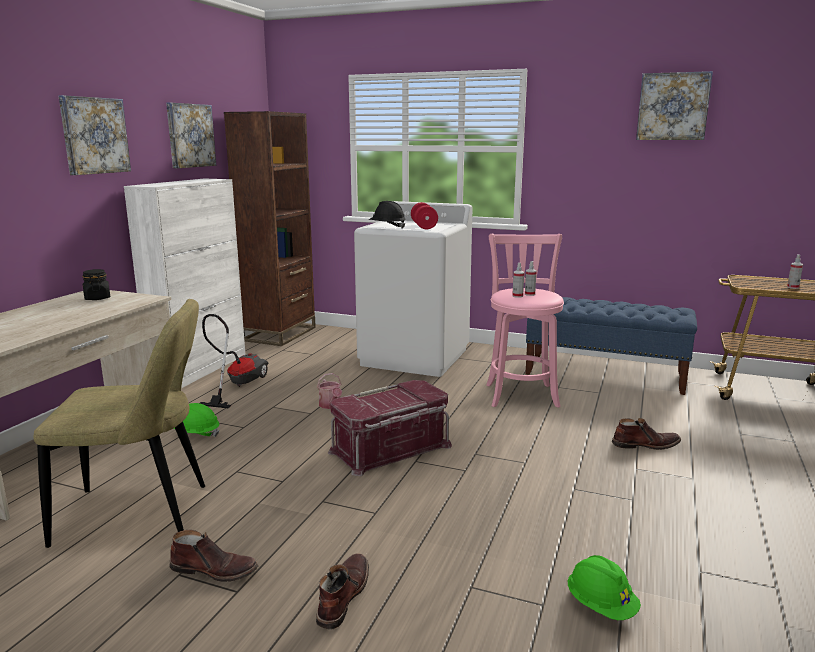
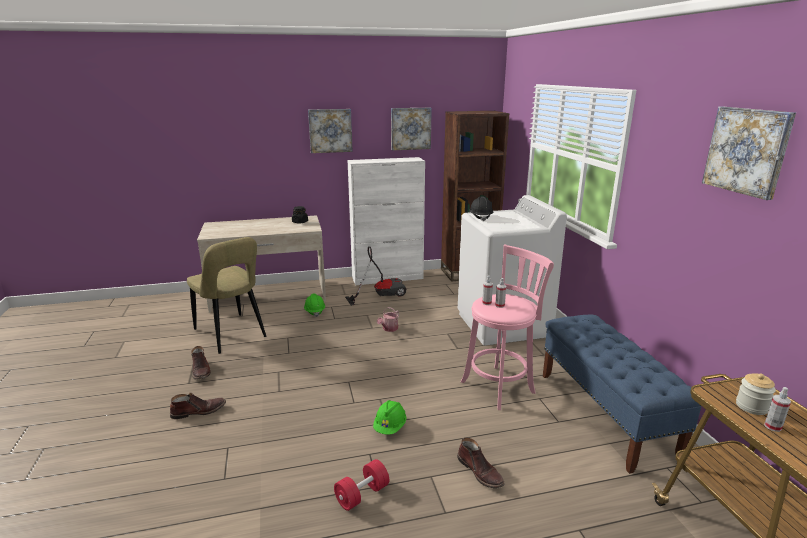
camera: 55 degrees right, 5 degrees up
(391, 449) = (354, 368): red storage box -> none
(424, 226) = (505, 223): red dumbbell -> red dumbbell (362, 494)
(601, 606) = (235, 502): green hard hat -> green hard hat (390, 427)
(766, 284) = (751, 406): none -> jar

